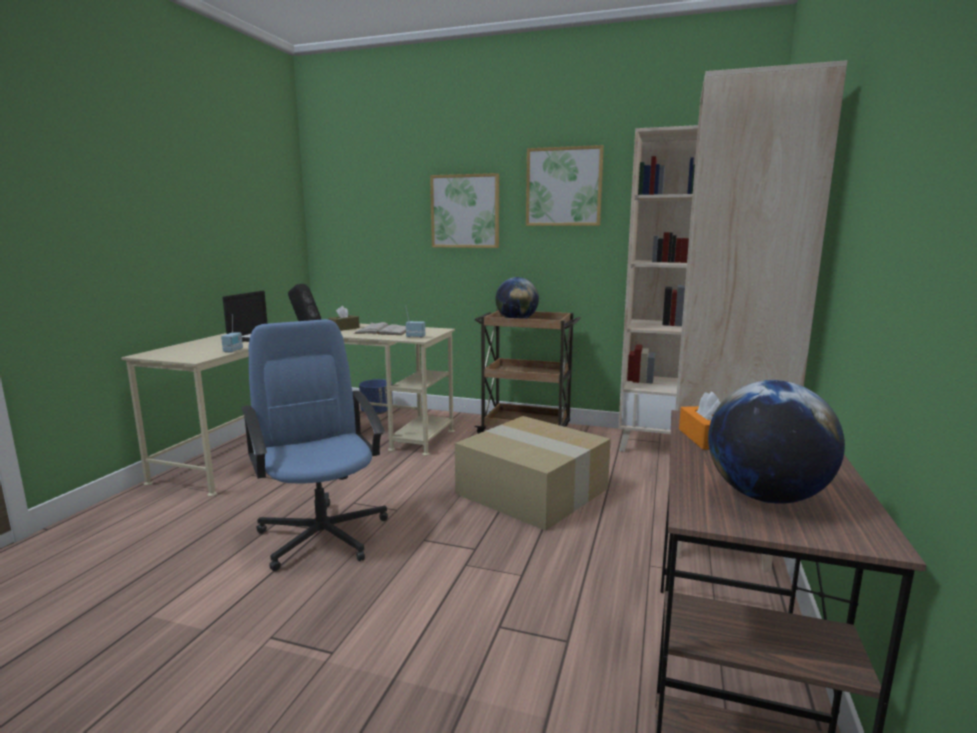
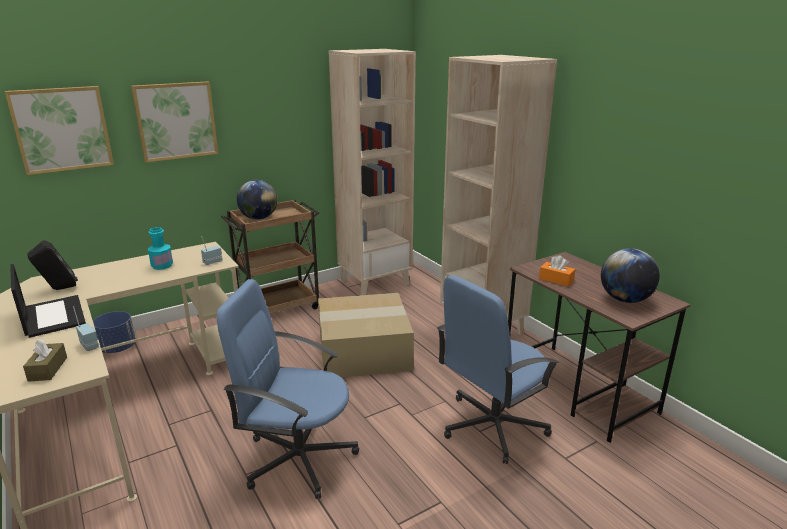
camera: 50 degrees left, 10 degrees up
(344, 328) = (110, 276): brown tissue box -> brown tissue box (48, 369)
(383, 331) = (162, 266): white book -> turquoise bottle
(522, 632) = (492, 426): none -> blue office chair
(564, 187) = (271, 91): picture -> picture (62, 129)

